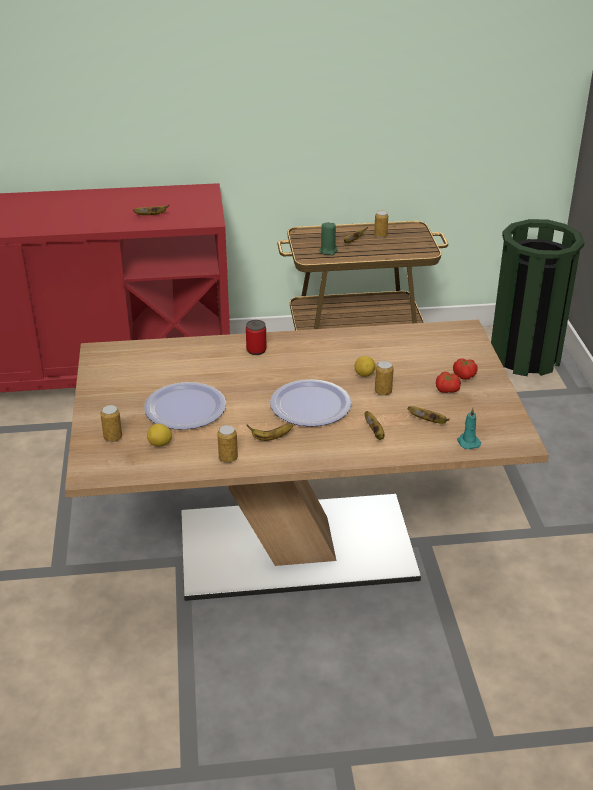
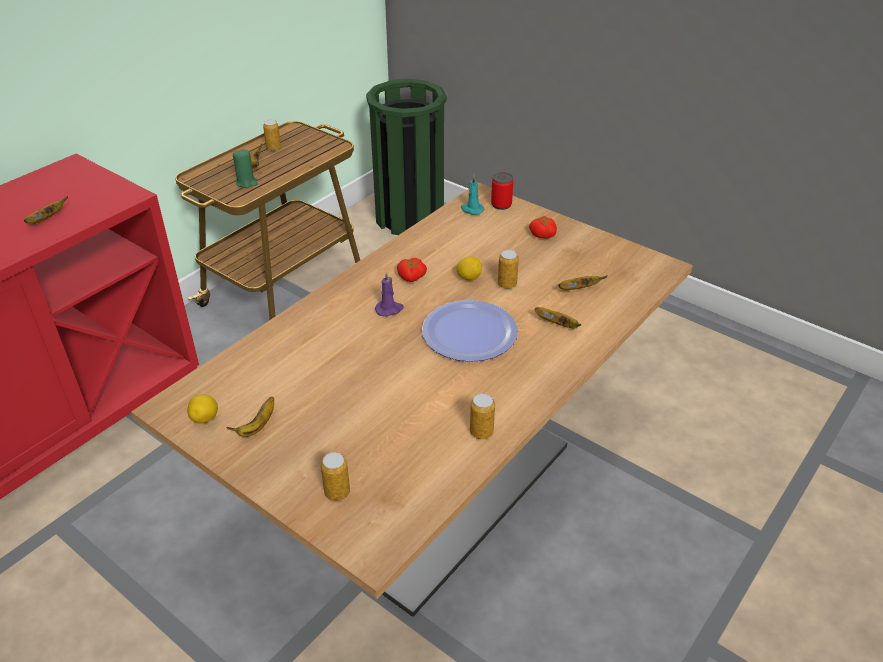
camera: 45 degrees left, 5 degrees up
(160, 444) = (397, 464): lemon -> lemon (205, 418)
(185, 408) = (362, 409): plate -> none
(256, 350) = (339, 309): can -> can (501, 204)
(271, 438) = (486, 386): banana -> banana (257, 426)
(284, 366) = (389, 309): none -> purple candle
(446, 390) = (549, 254): tomato -> tomato (411, 278)
(468, 442) = (631, 289): turquoise candle -> turquoise candle (471, 210)

